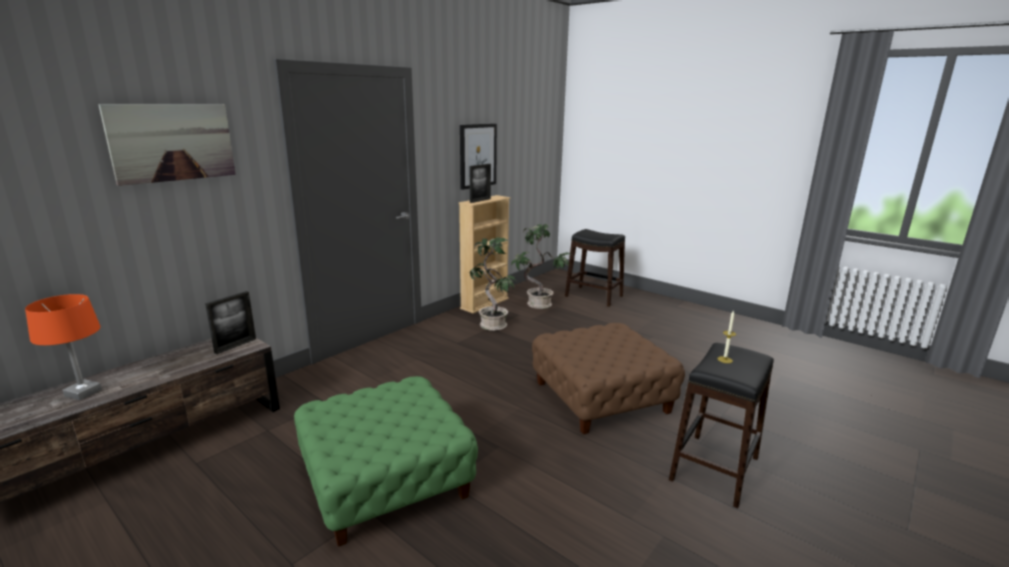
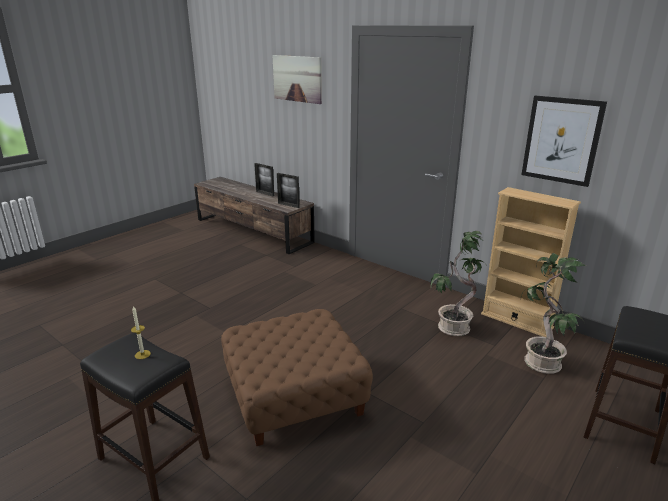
camera: 90 degrees right, 5 degrees up
(83, 393) = (241, 190): orange table lamp -> none
(385, 480) = (206, 294): green ottoman -> none
(480, 200) = (526, 194): picture frame -> picture frame (265, 193)

